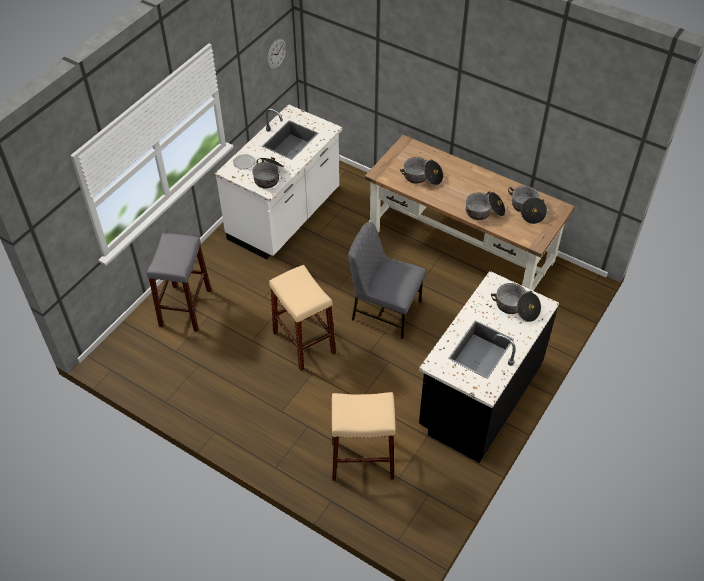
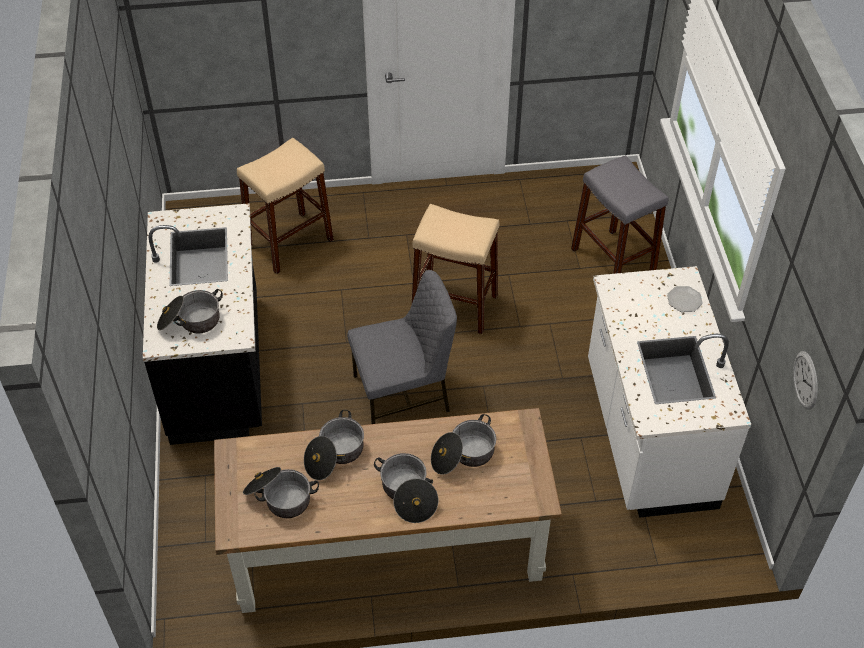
camera: 140 degrees right, 0 degrees up
(268, 176) = (632, 301): cooking pot -> cooking pot (407, 494)

